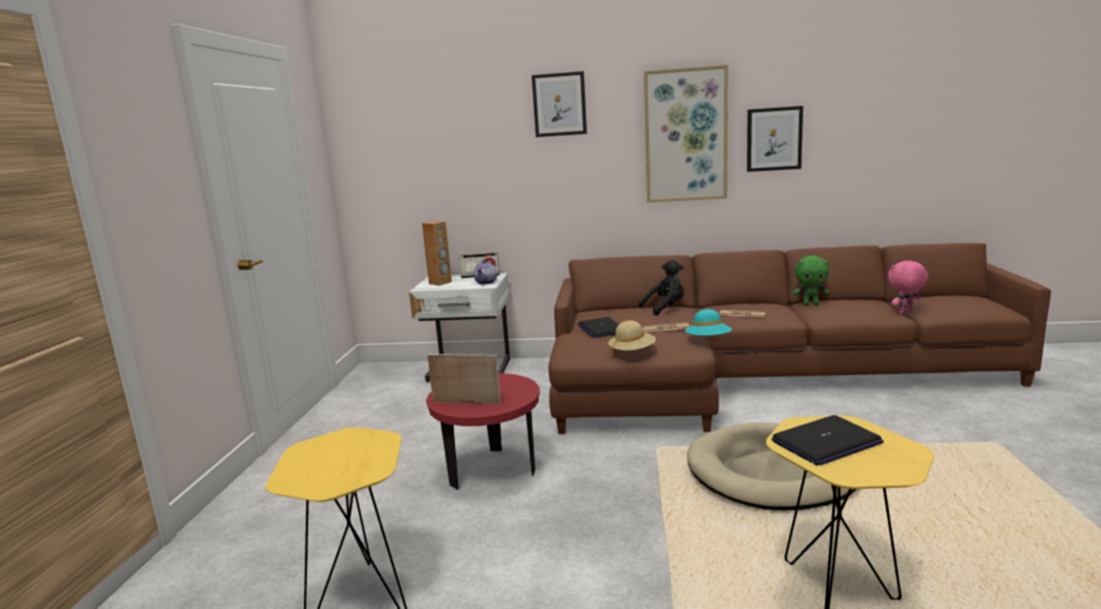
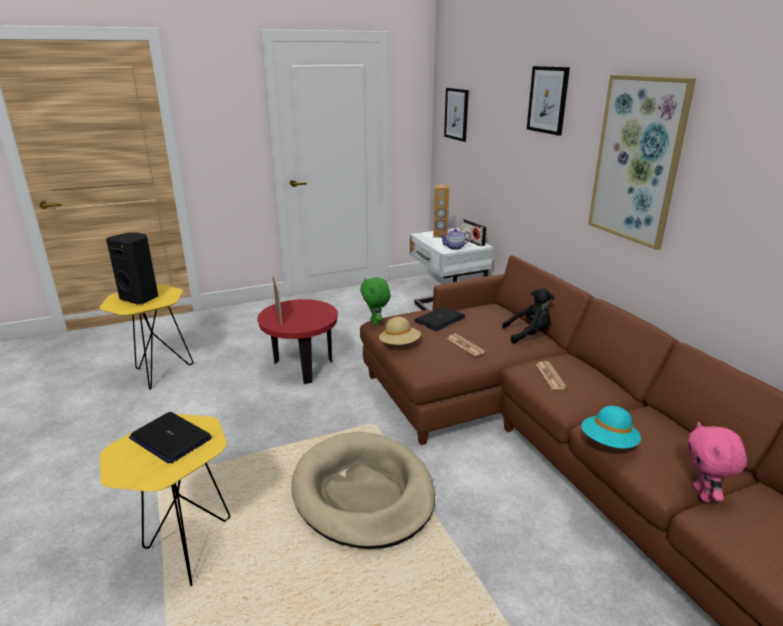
camera: 60 degrees right, 10 degrees up
(334, 460) = (141, 298): none -> black speaker
(665, 308) = (529, 335): black plush toy -> black plush toy turned 45 degrees counterclockwise
(708, 341) = (457, 372): turquoise hat -> turquoise hat (608, 443)
(774, 139) = (729, 193): picture -> picture (456, 114)
(810, 304) = (644, 414): green plush toy -> green plush toy (376, 323)
(905, 312) = (703, 494): pink plush toy -> pink plush toy turned 120 degrees counterclockwise

